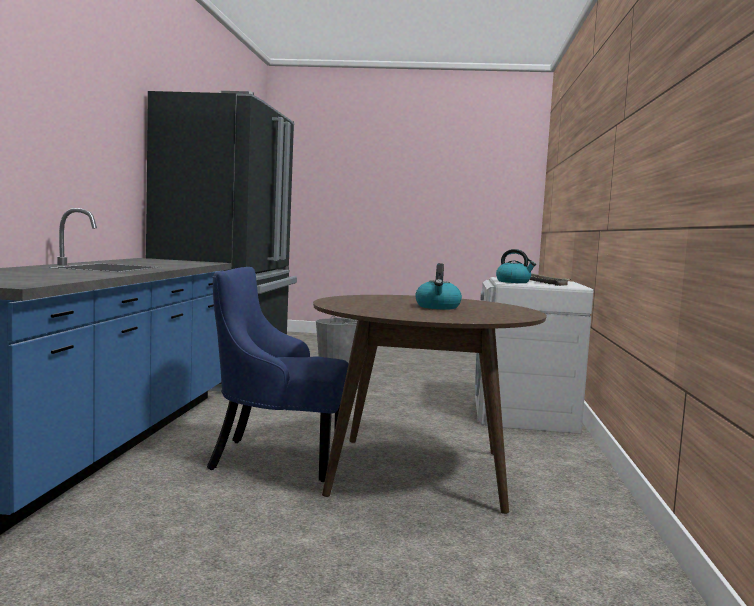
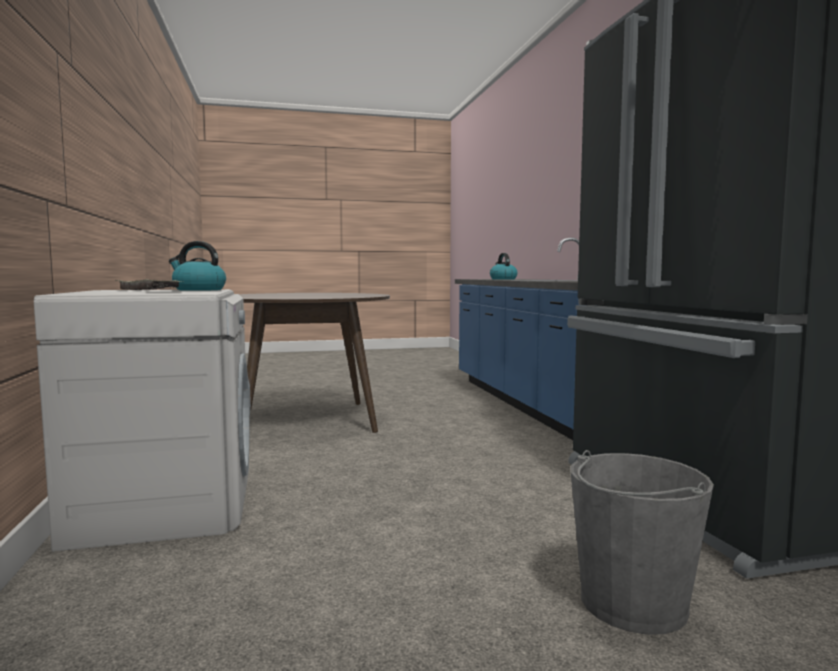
camera: 160 degrees right, 0 degrees up
(280, 459) = (411, 415): blue chair -> none
(438, 307) = (297, 295): kettle -> kettle (503, 279)

